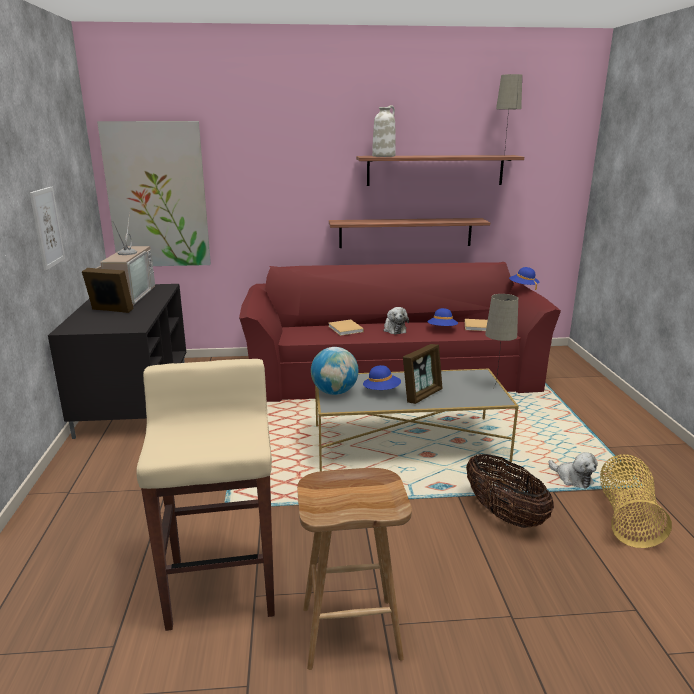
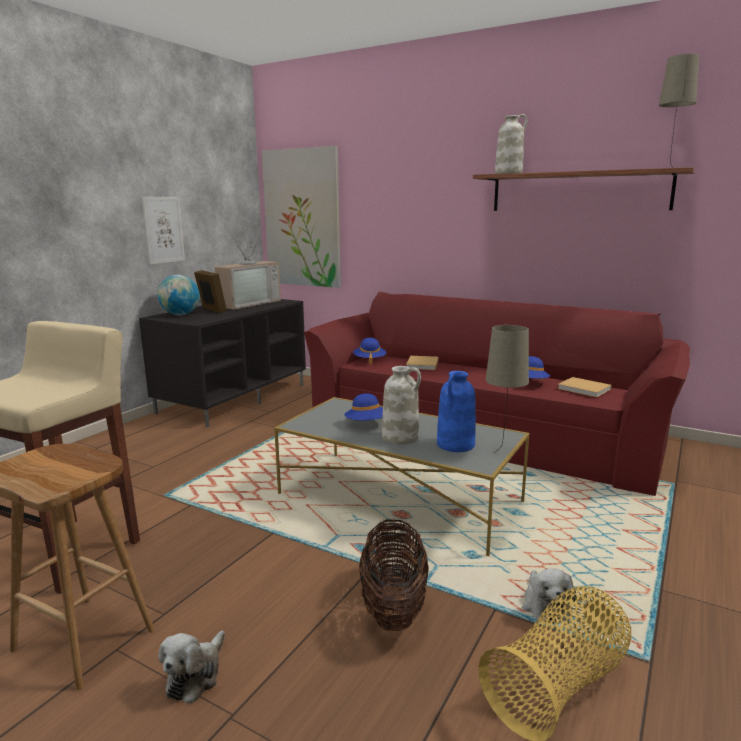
camera: 35 degrees right, 5 degrees down
(334, 392) = (321, 414): globe -> globe (180, 315)
(394, 329) = (471, 373): plush toy -> plush toy (195, 675)
(405, 233) = (538, 268): shelf -> none
(422, 395) = (401, 437): picture frame -> white vase
(463, 390) = (455, 445): none -> blue vase
(523, 287) = (671, 348): blue hat -> blue hat (369, 360)

